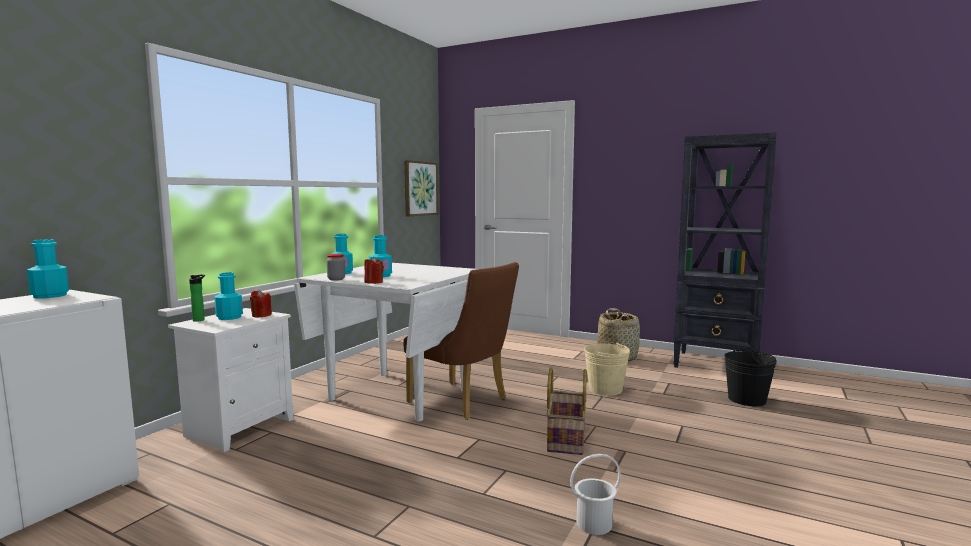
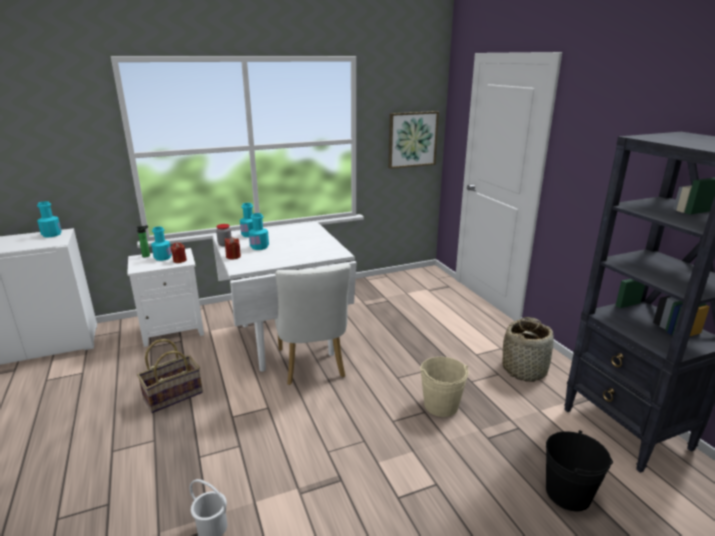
camera: 40 degrees right, 15 degrees up
(463, 402) = (312, 366): brown chair -> white chair
(565, 438) = (320, 441): basket -> basket (173, 395)

